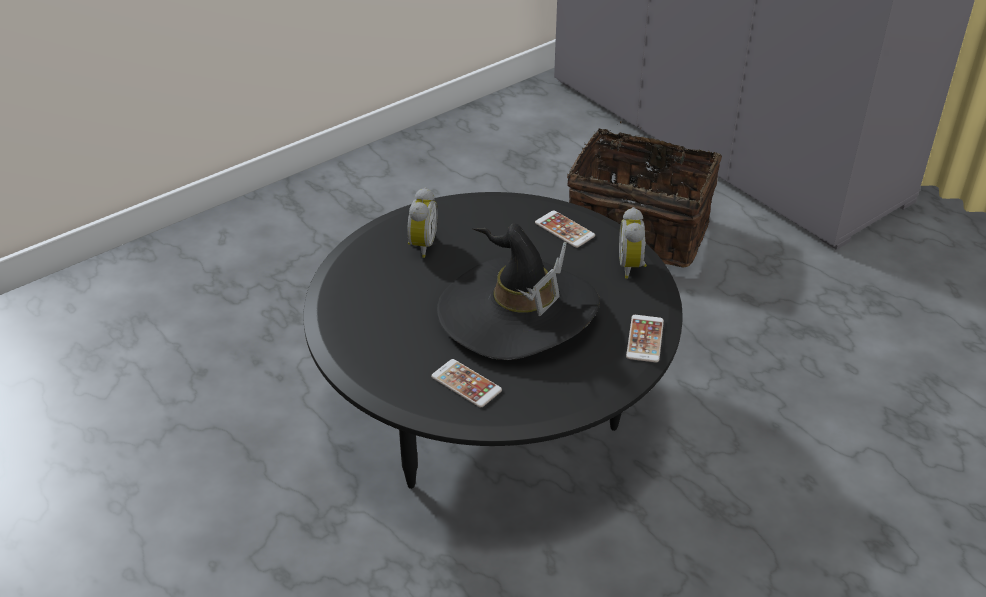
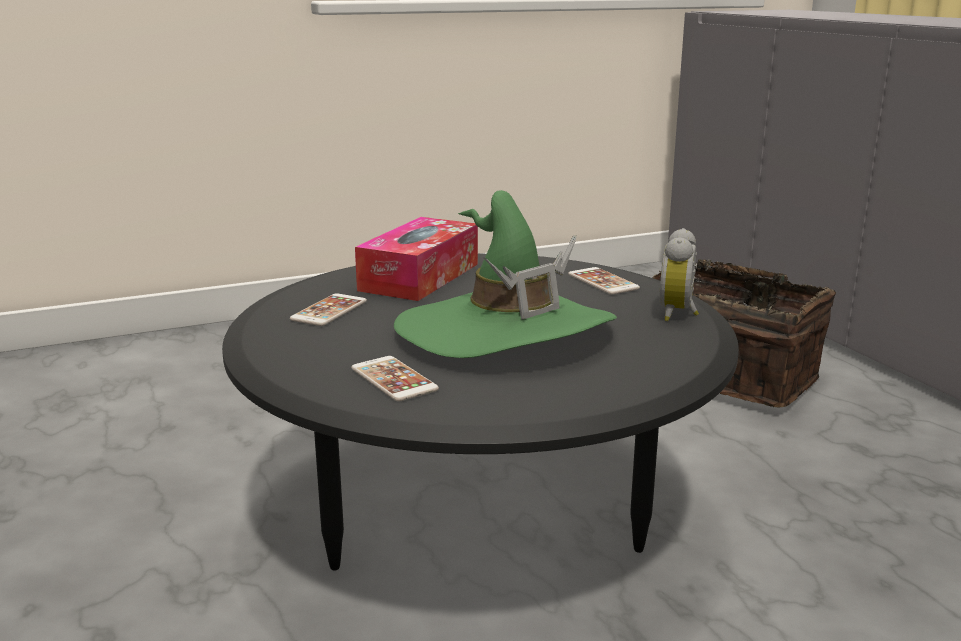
camera: 15 degrees right, 20 degrees down
(420, 245) = (420, 277): alarm clock -> tissue box
(517, 312) = (504, 332): black hat -> green hat
(645, 339) = (671, 370): phone -> phone (329, 311)

